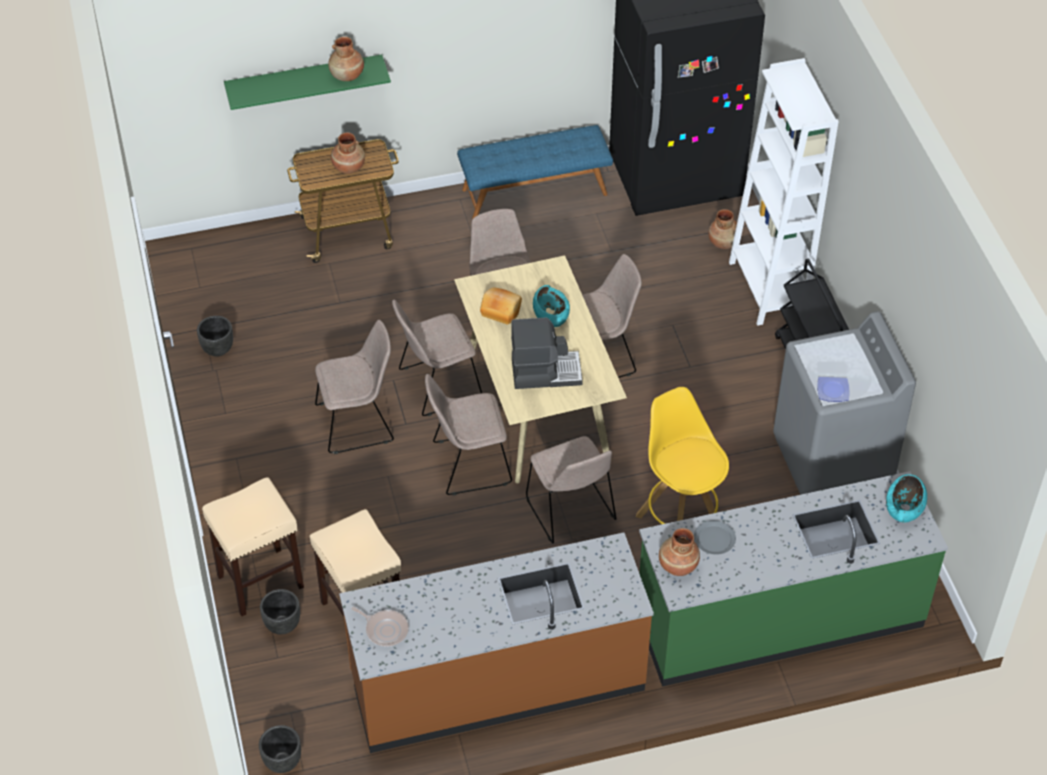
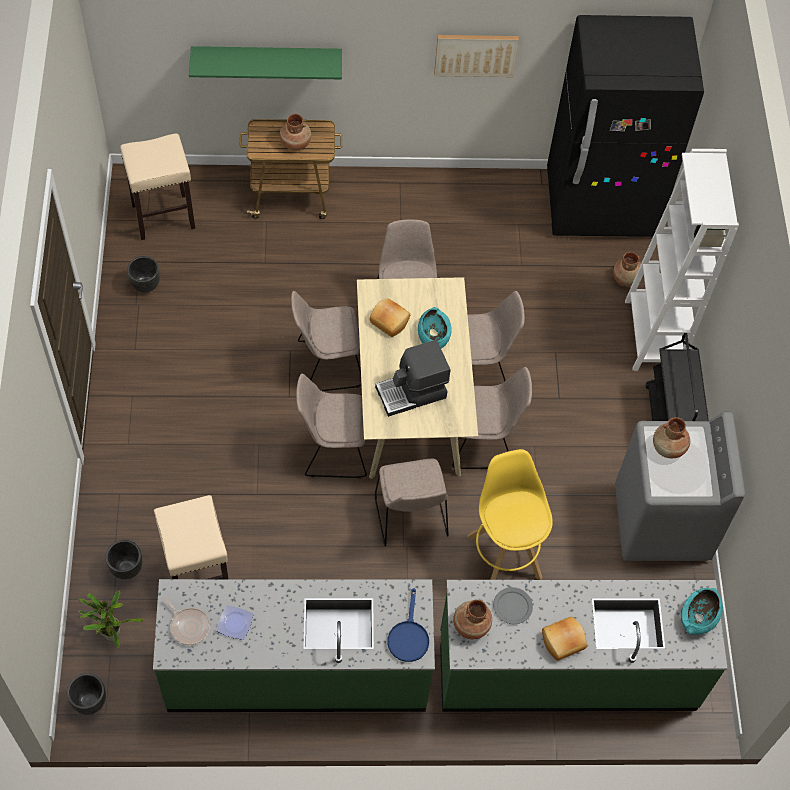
camera: 10 degrees right, 10 degrees up
(261, 581) = (120, 521): beige stool -> beige stool (164, 216)
(284, 690) = (110, 632): none -> potted plant
(347, 75) = (303, 64): brown vase -> brown vase (668, 448)
(358, 422) = (247, 385): beige chair -> beige chair (484, 441)
(497, 682) = (297, 670): brown counter -> green counter
(520, 35) = (475, 54): none -> picture
(534, 191) = (469, 189): blue bench -> none
(545, 371) = (412, 393): coffee machine -> coffee machine turned 150 degrees clockwise
(616, 589) = (408, 636): none -> blue frying pan
(776, 560) = (563, 642): none -> bread
(832, 390) = (665, 482): plate -> plate (234, 623)

